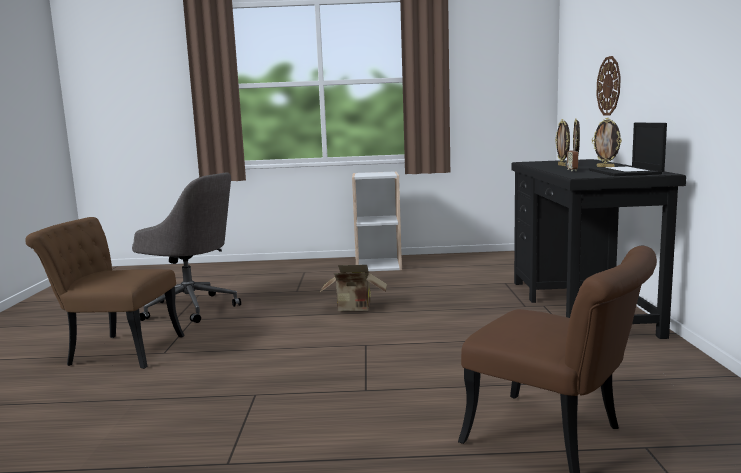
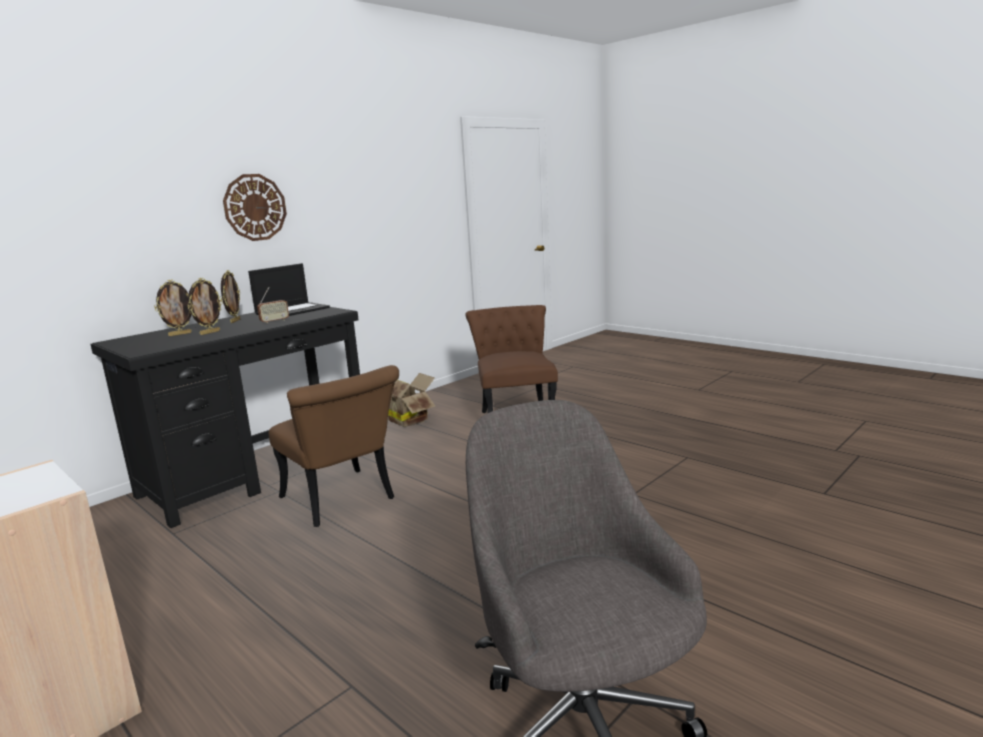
camera: 135 degrees left, 5 degrees up
(116, 351) = (759, 634): brown chair -> brown chair (343, 502)
(355, 308) = (387, 571): cardboard box -> cardboard box (410, 420)
(609, 86) = (87, 243): wall clock -> wall clock (255, 207)

